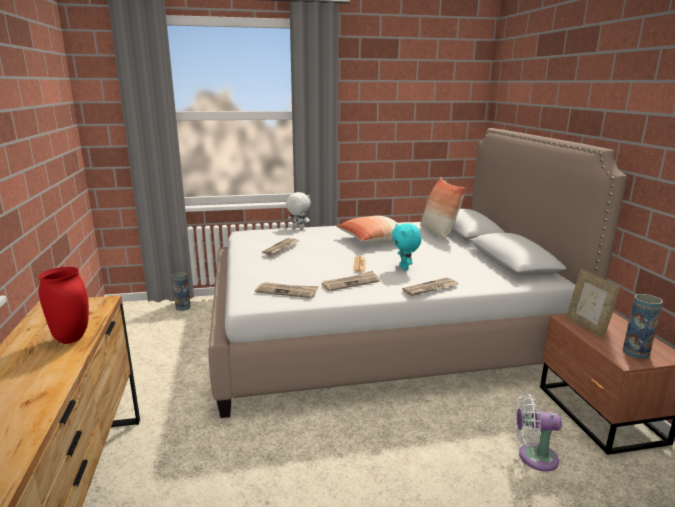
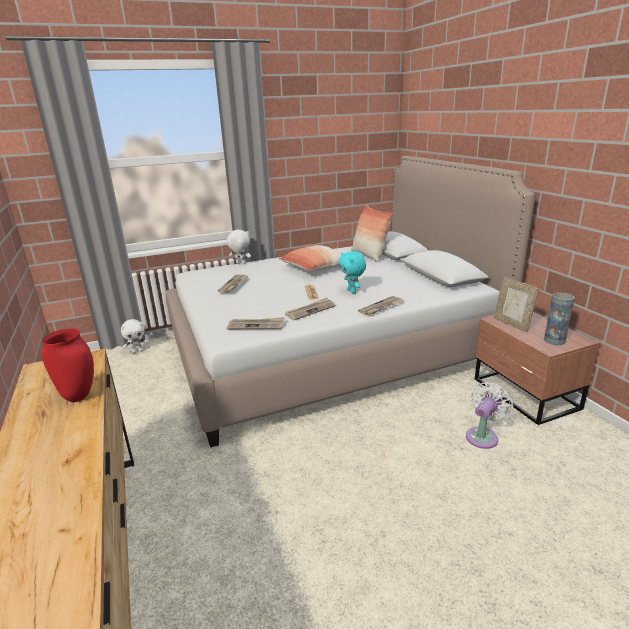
camera: 10 degrees left, 5 degrees up
(183, 307) = (137, 351): vase -> white plush toy
(533, 457) = (483, 436): white fan -> white fan turned 135 degrees clockwise

